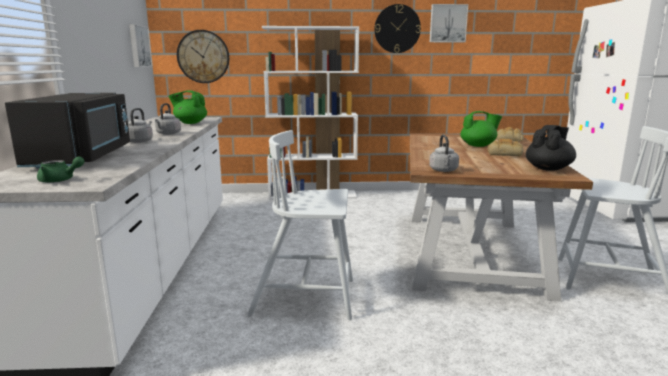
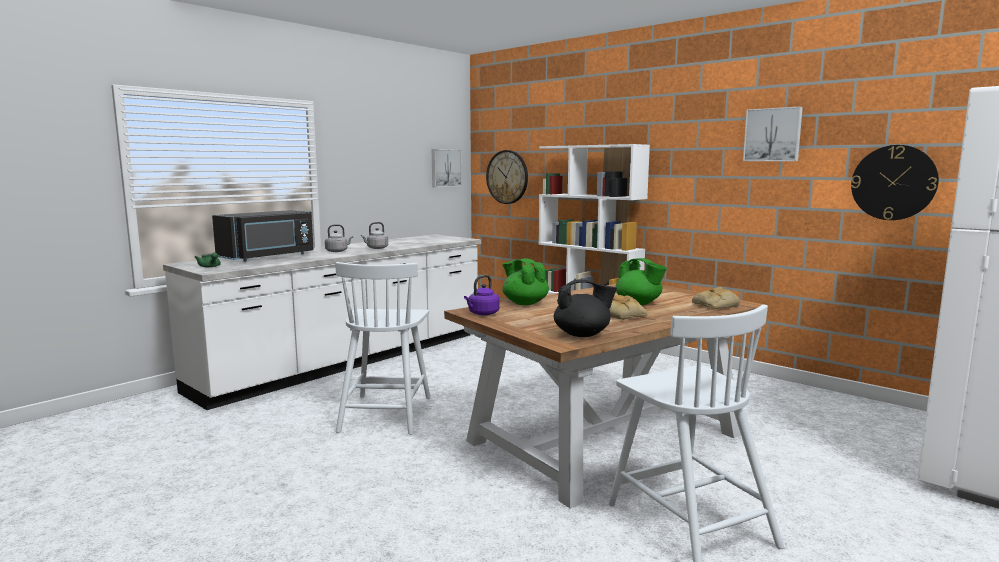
camera: 45 degrees right, 5 degrees down
(190, 123) = (431, 242): green teapot -> green teapot (524, 303)
(306, 297) = (386, 413): white chair -> white chair turned 135 degrees counterclockwise
(397, 29) = (701, 144): wall clock -> wall clock (893, 182)
(444, 170) = (482, 314): grey kettle -> purple kettle

